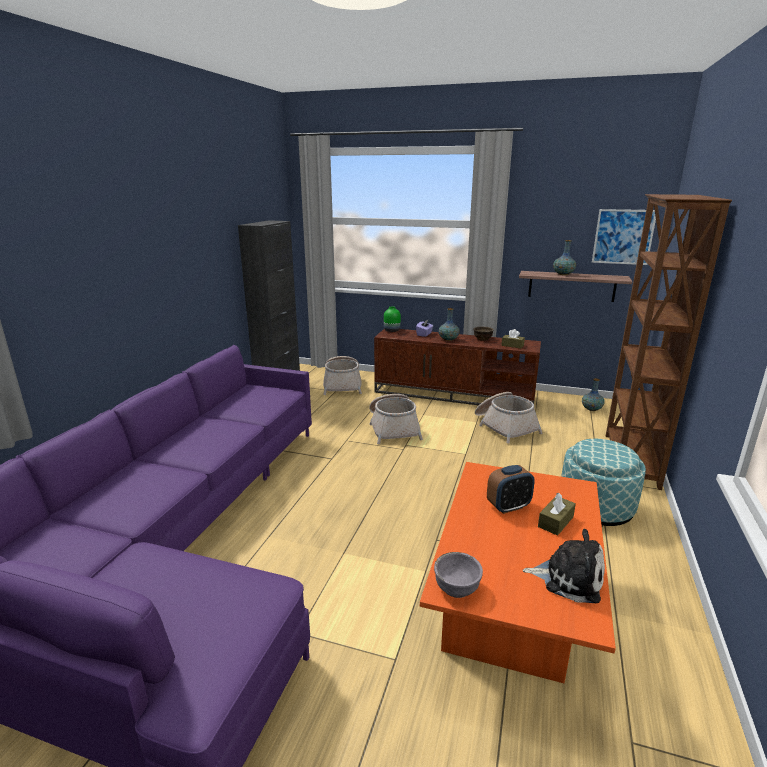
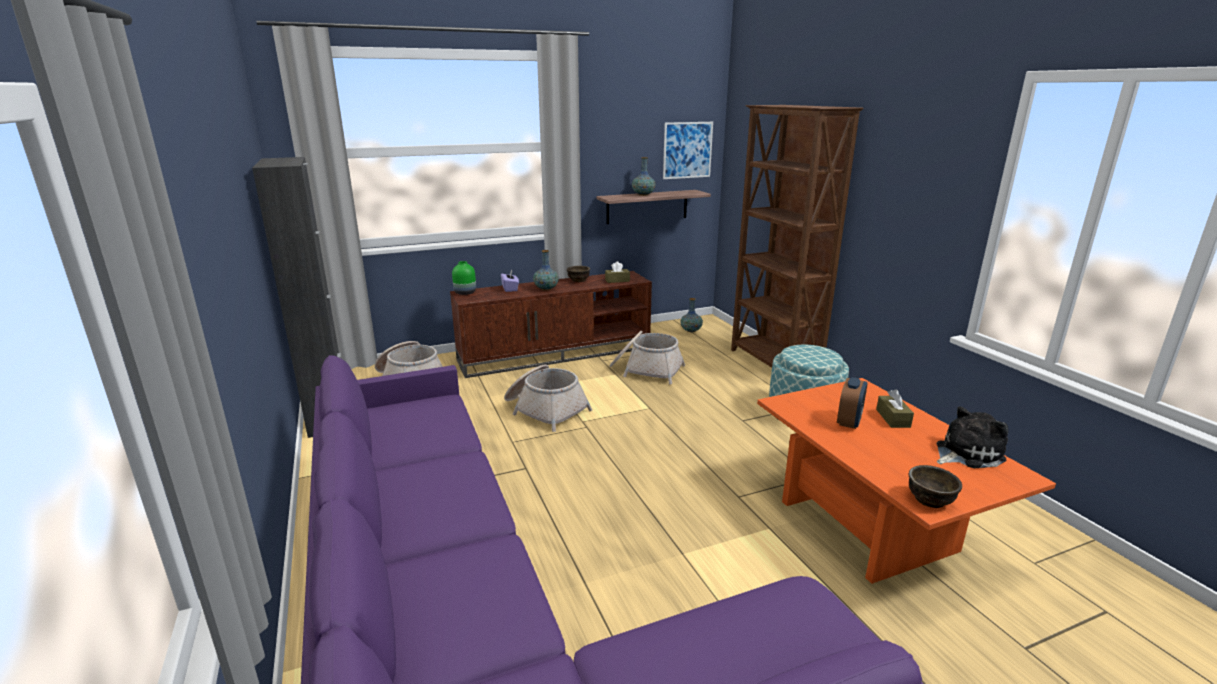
camera: 40 degrees left, 0 degrees up
(456, 587) = (929, 499): grey bowl -> brown bowl

